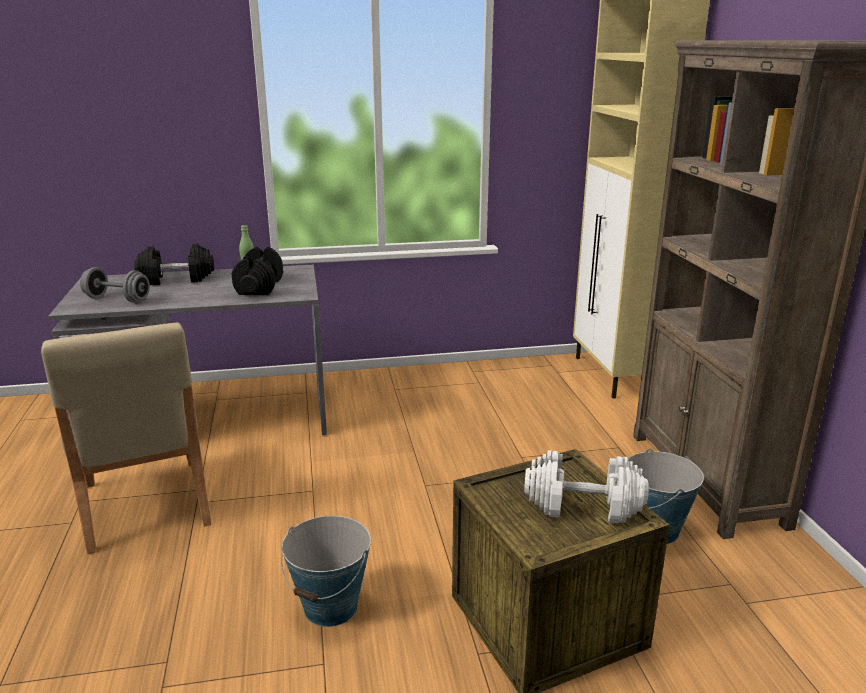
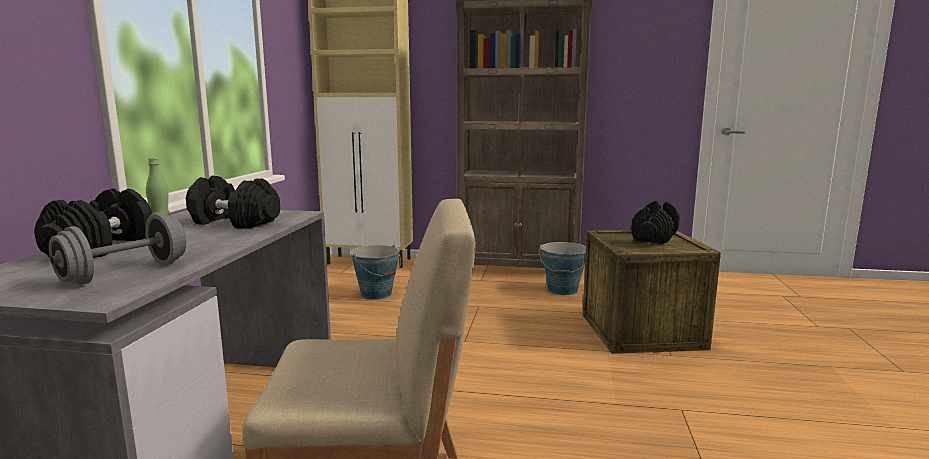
camera: 70 degrees left, 10 degrees down
(331, 607) = (615, 399): bucket -> bucket (376, 294)
(583, 506) = (655, 237): white dumbbell -> black dumbbell

